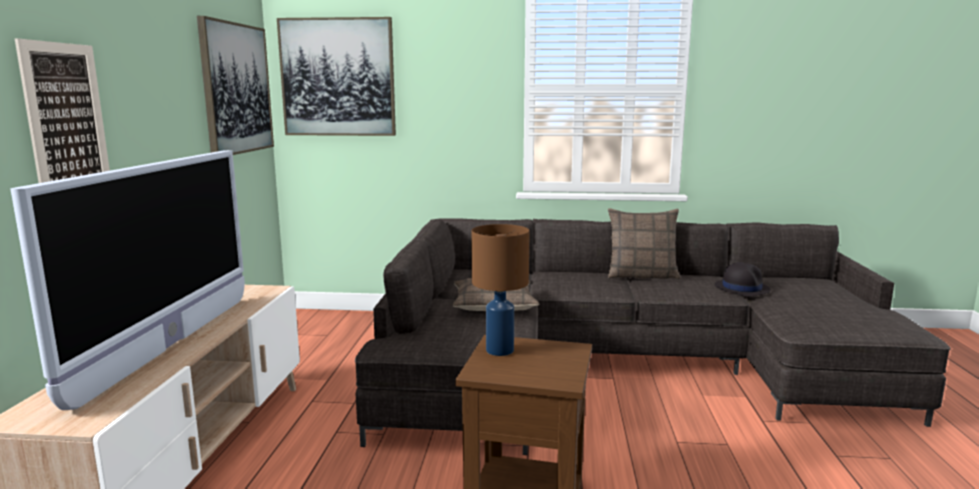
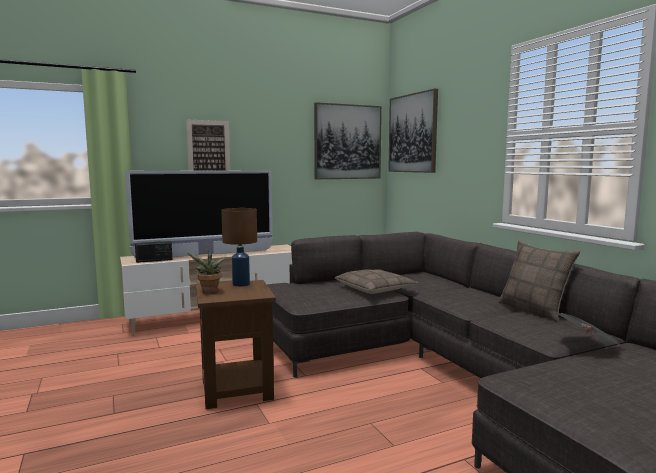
camera: 60 degrees right, 5 degrees down
(122, 396) = (154, 260): none -> radio
(521, 376) = (209, 292): none -> potted plant
(741, 288) = (589, 345): black hat -> newspaper

